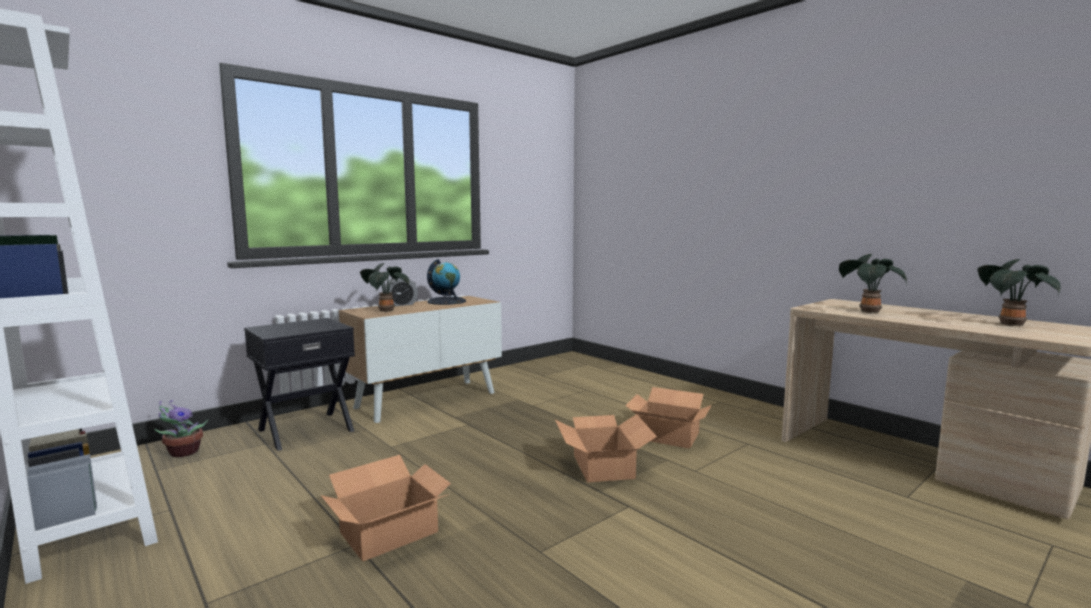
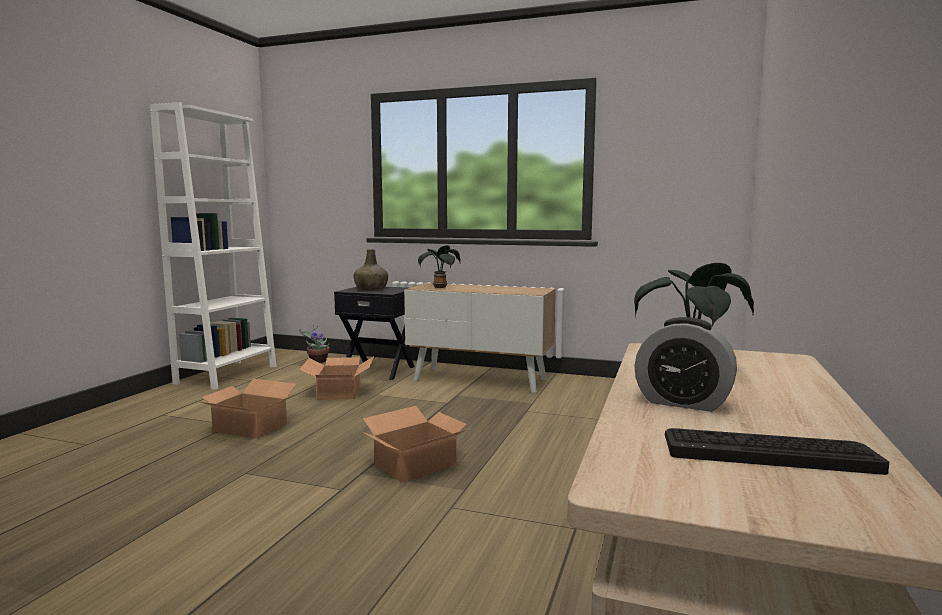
camera: 60 degrees right, 0 degrees up
(292, 328) = (371, 289): none -> green bottle
(401, 304) = (472, 286): alarm clock -> alarm clock (683, 402)
(446, 301) = (510, 289): globe -> none
(666, 435) = (534, 479): cardboard box -> cardboard box (340, 392)
(1009, 324) = (766, 451): potted plant -> keyboard

